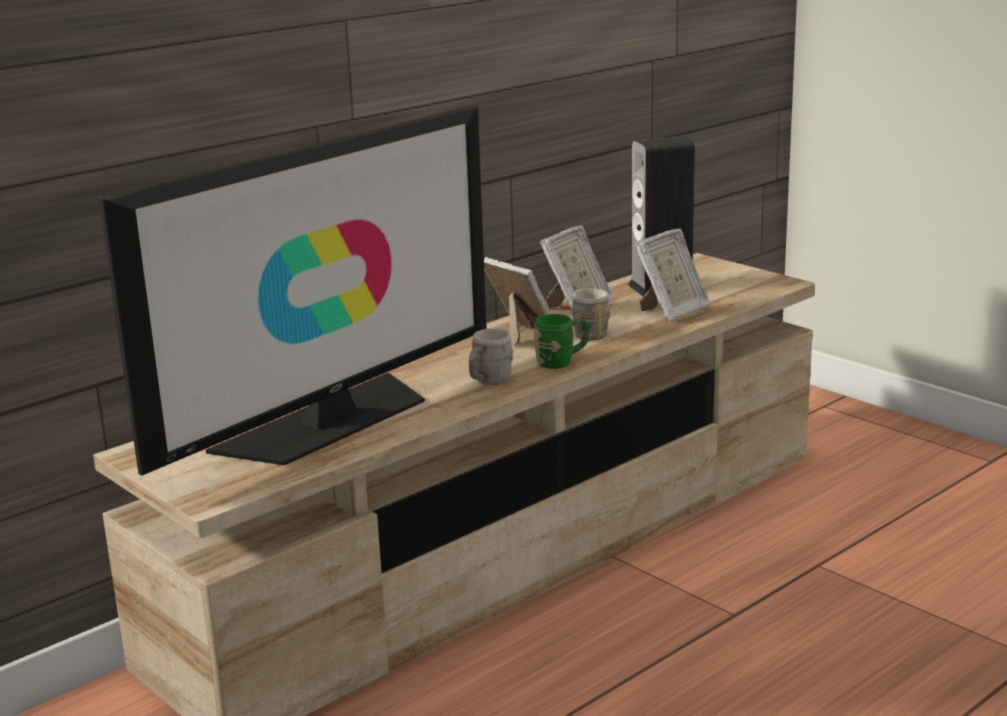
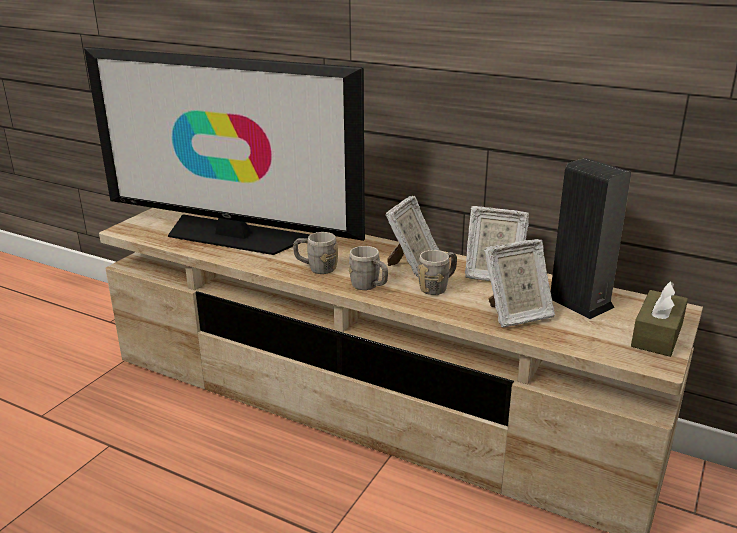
camera: 70 degrees right, 5 degrees up
(561, 361) = (369, 286): green mug -> grey mug
(672, 312) = (516, 315): picture frame -> picture frame turned 45 degrees counterclockwise
(738, 274) = (657, 335): none -> brown tissue box

